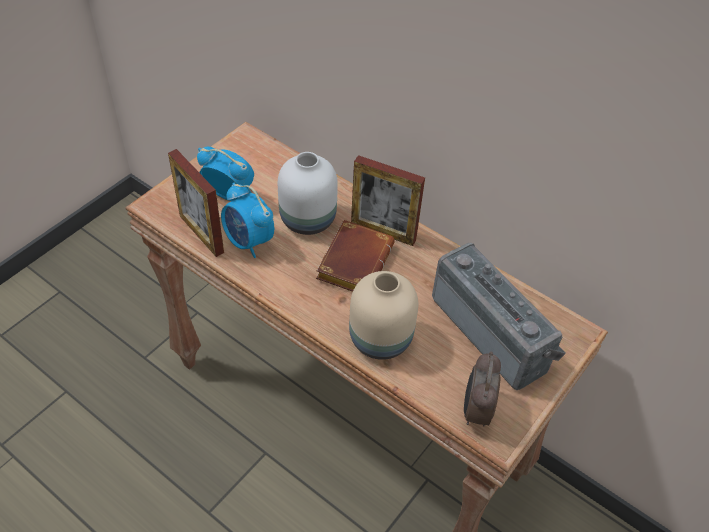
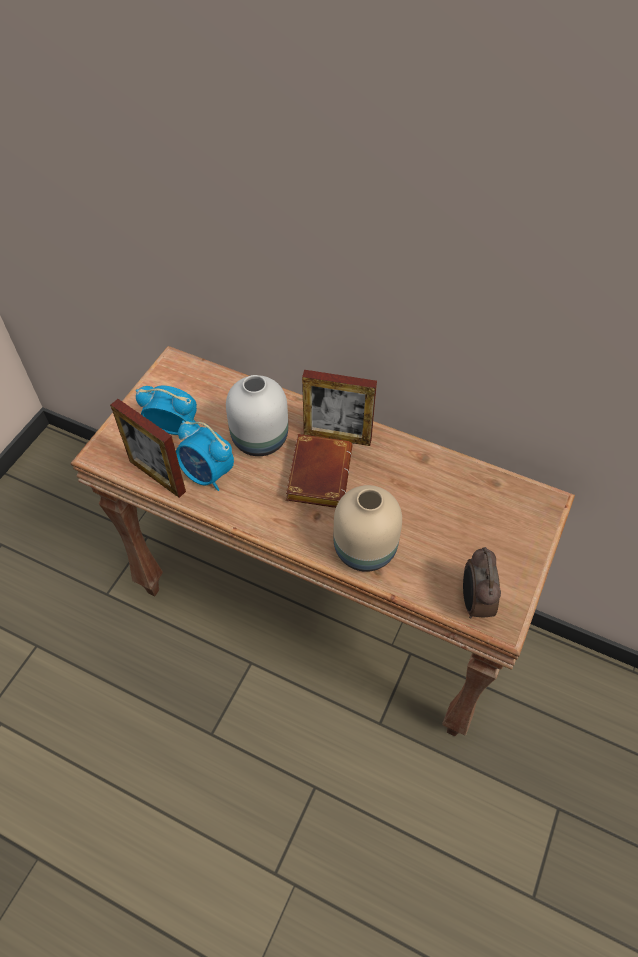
camera: 10 degrees left, 5 degrees up
(493, 331) = (470, 518): radio -> none

